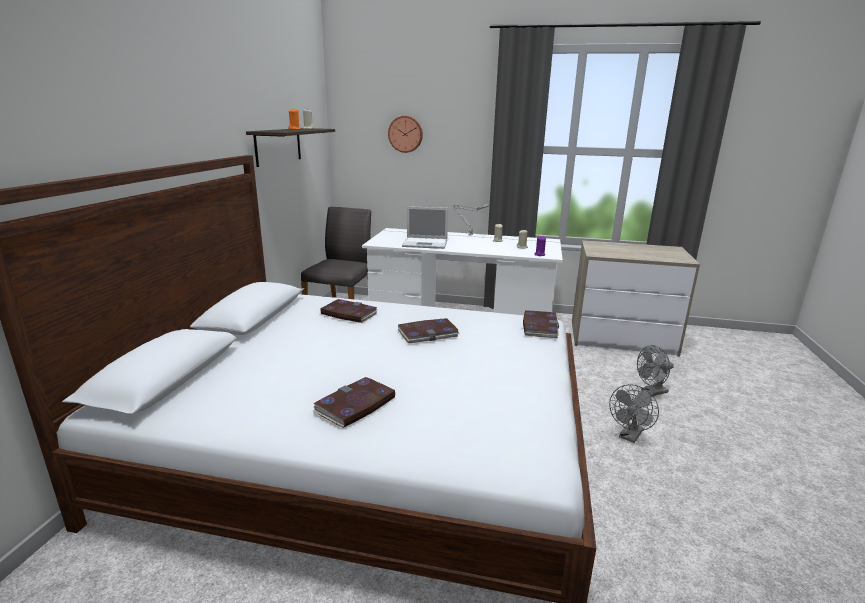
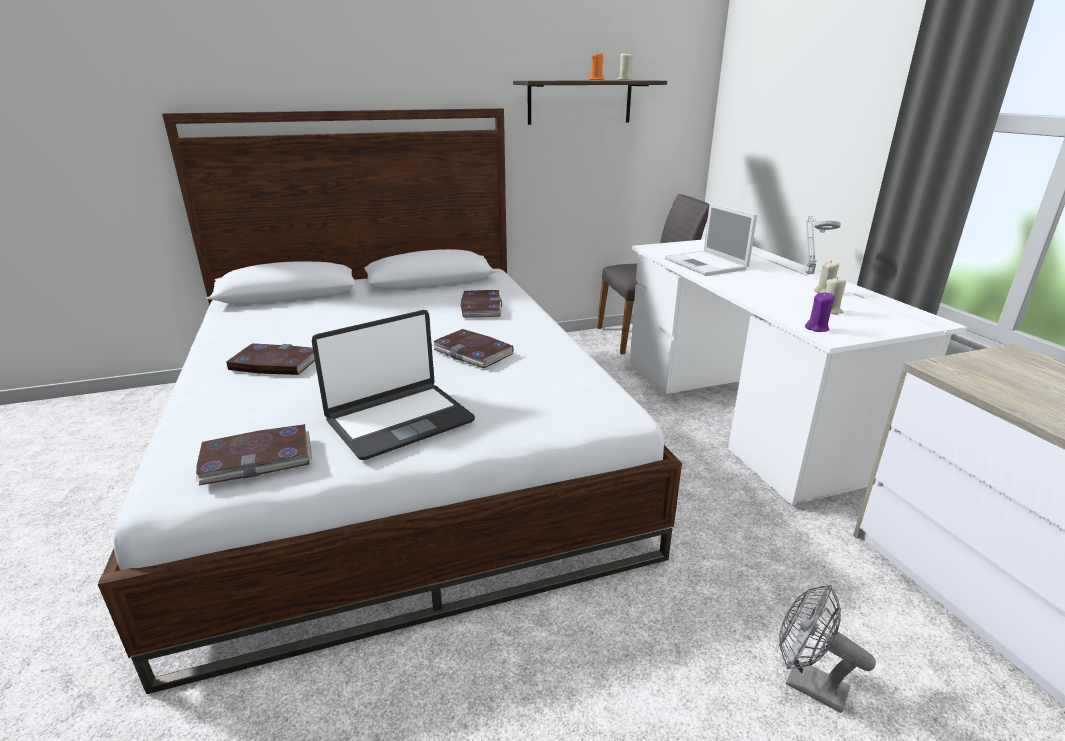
camera: 60 degrees right, 5 degrees up
(405, 134) = (795, 90): wall clock -> none
(508, 374) = (399, 421): none -> laptop
(539, 326) = (588, 412): book -> book (257, 458)
(629, 436) = (605, 673): grey fan -> none

